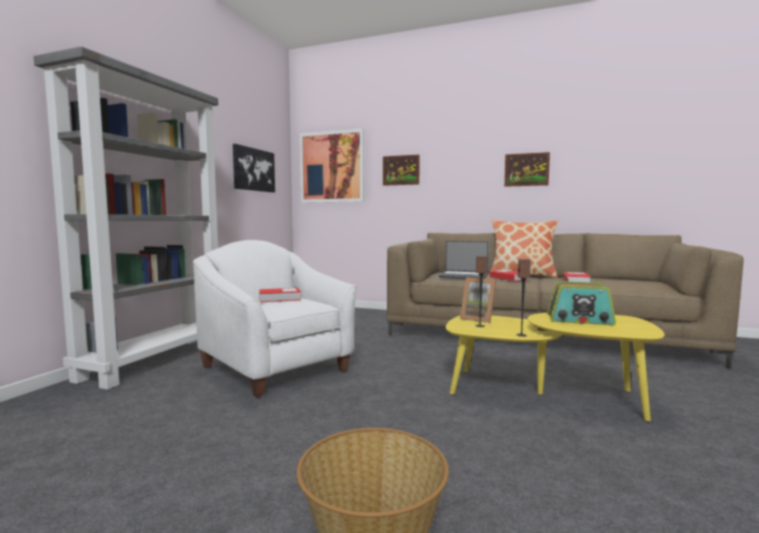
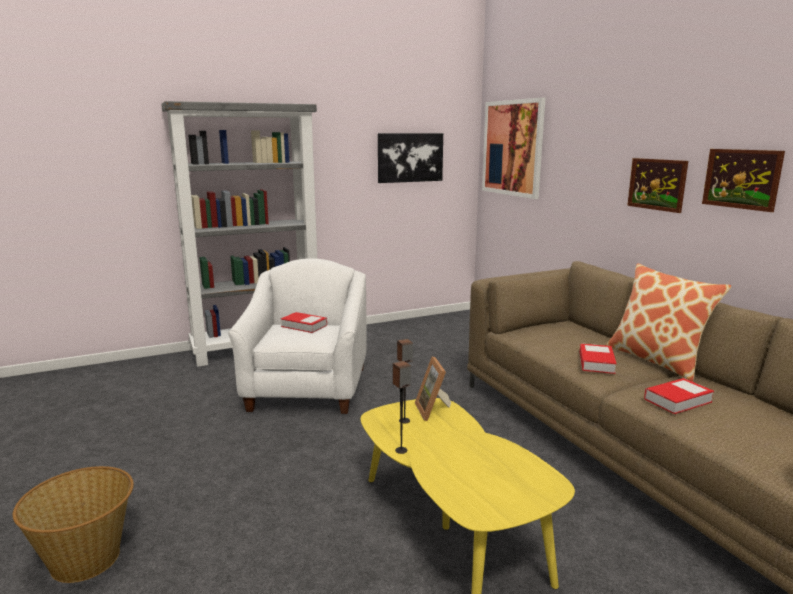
camera: 45 degrees right, 10 degrees up
(401, 170) = (578, 160): picture -> picture (657, 184)
(463, 276) = (551, 341): laptop -> none
(579, 320) = (481, 461): radio -> none

